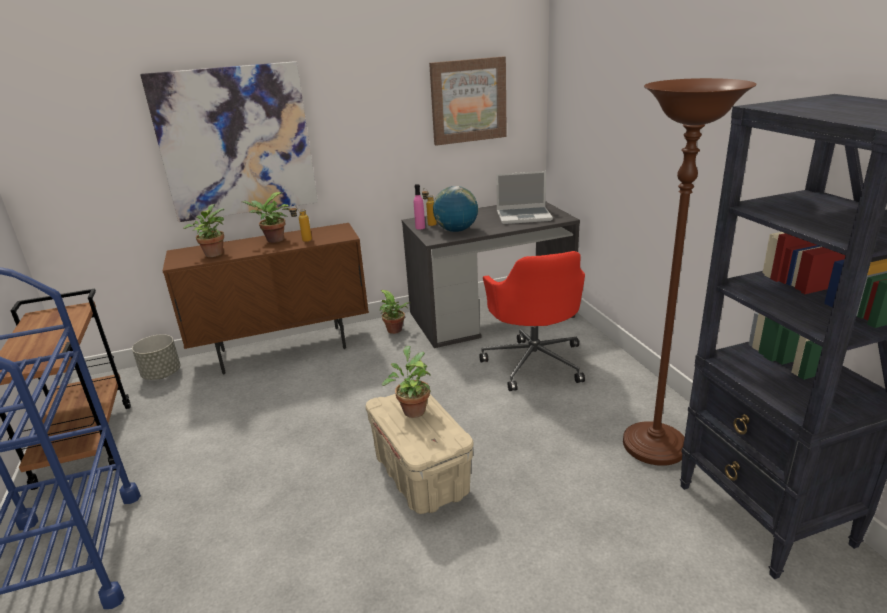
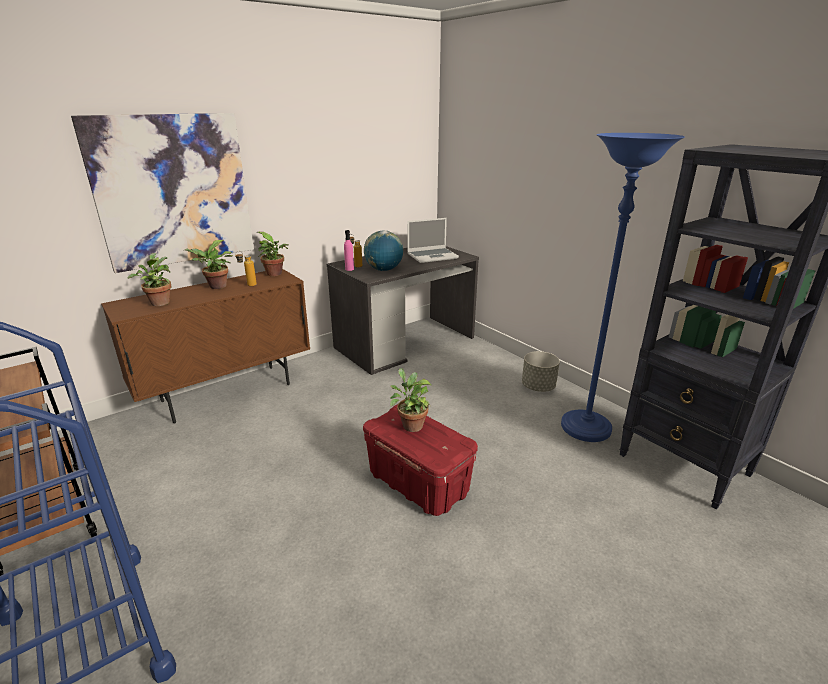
camera: 20 degrees left, 0 degrees up
(162, 374) = (103, 432): grey planter -> grey planter (538, 387)
(396, 331) = (328, 364): potted plant -> potted plant (275, 274)
(422, 476) = (419, 483): beige storage box -> red storage box
(468, 101) = (380, 157): picture -> none
(534, 362) = (461, 376): red office chair -> none
(654, 446) = (585, 428): brown floor lamp -> blue floor lamp

